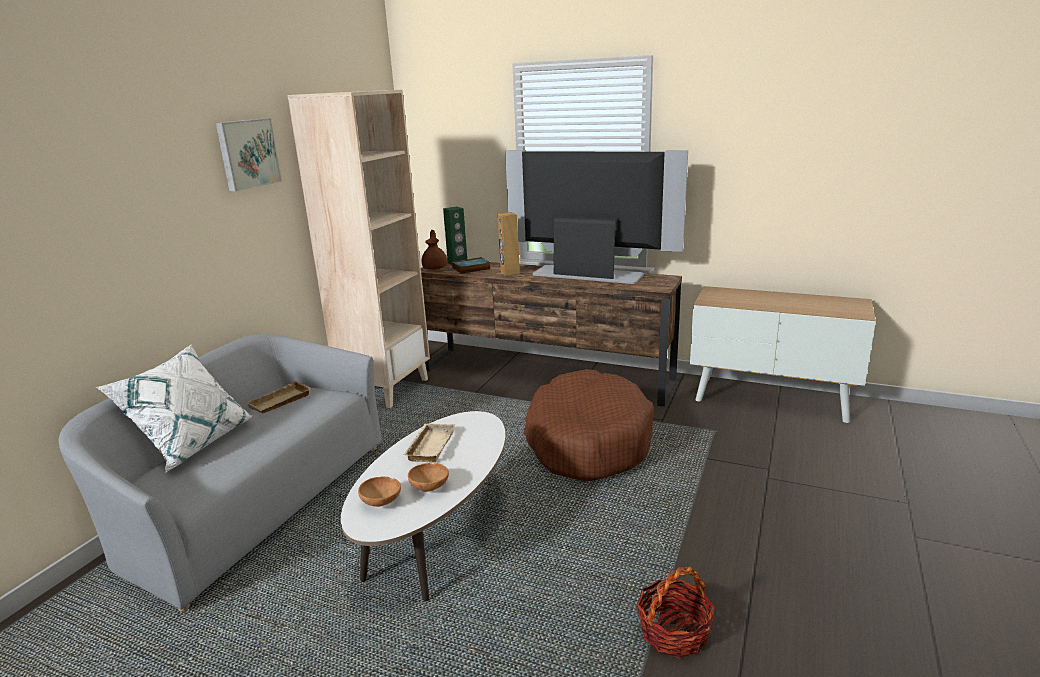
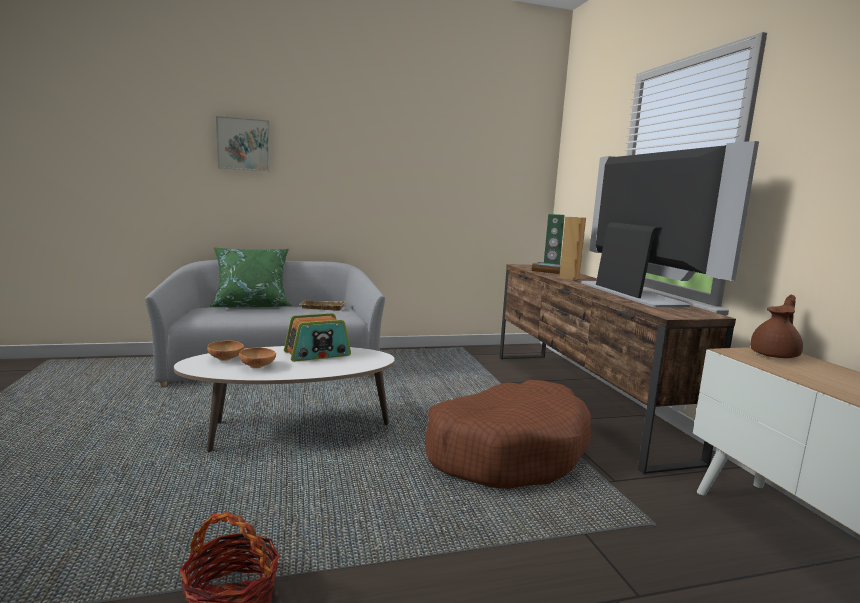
camera: 50 degrees right, 10 degrees down
(192, 443) = (252, 305): white pillow -> green pillow
(247, 154) = (381, 137): picture -> picture (243, 144)
(385, 388) = (453, 355): beige bookcase -> none
(429, 446) = (317, 354): beige tray -> radio
(435, 267) = (528, 266): brown teapot -> brown teapot (775, 355)

